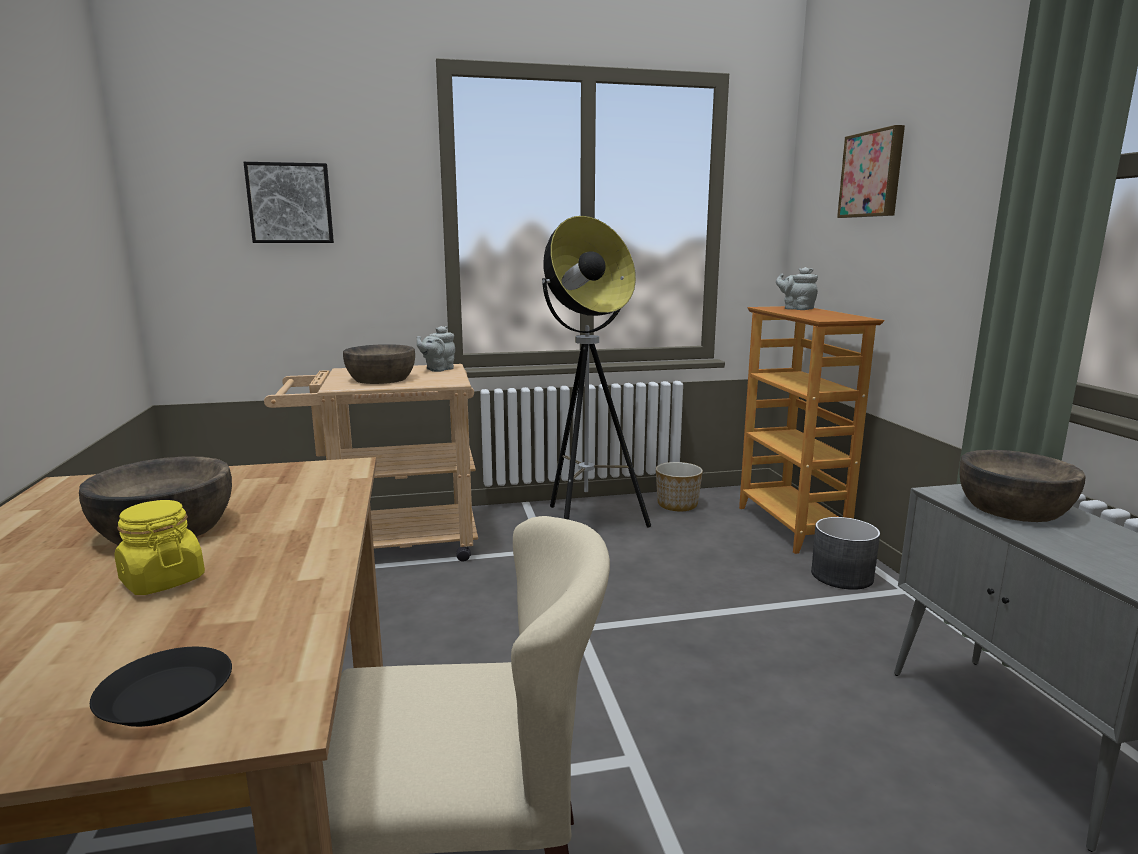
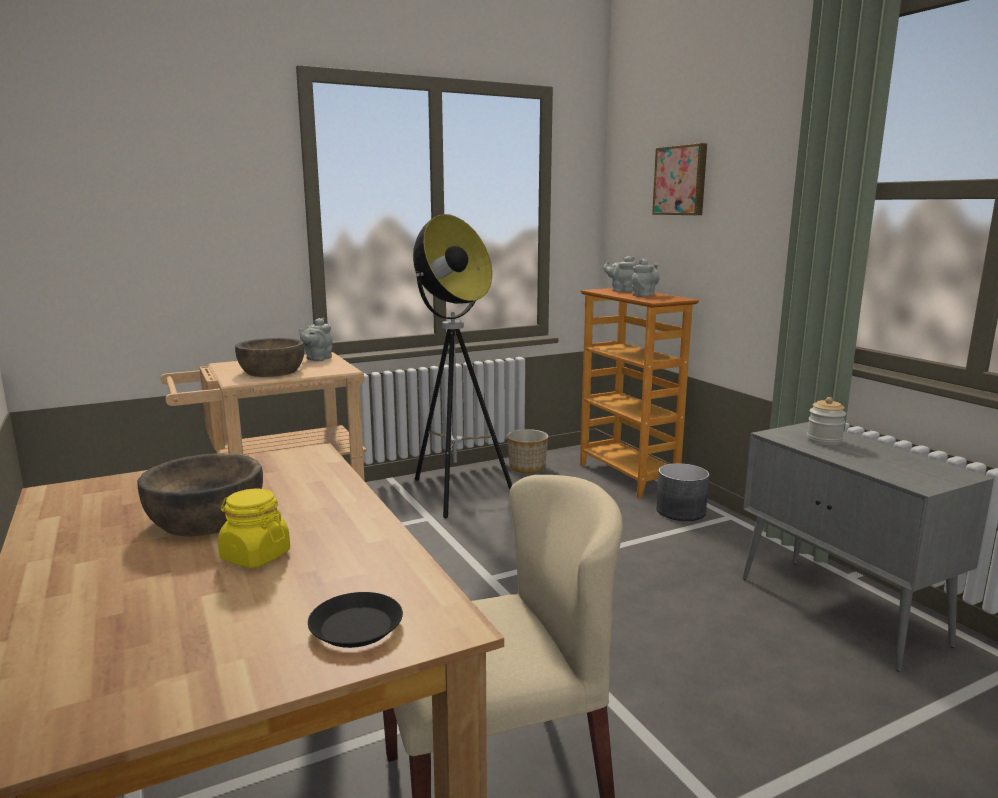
camera: 15 degrees left, 0 degrees up
(290, 203) = (156, 202): picture -> none
(818, 313) = (644, 295): none -> grey teapot
(1013, 507) = (824, 440): brown bowl -> jar

